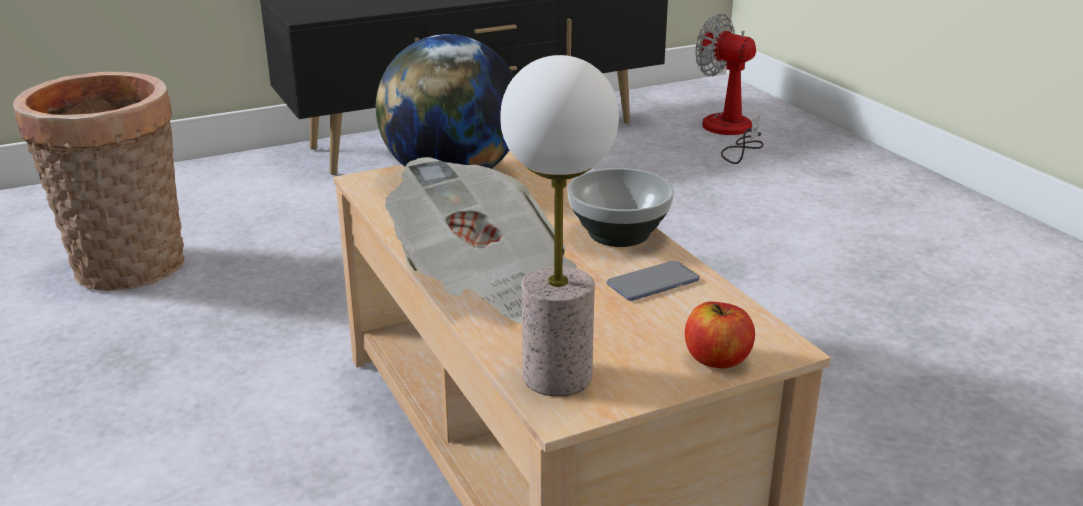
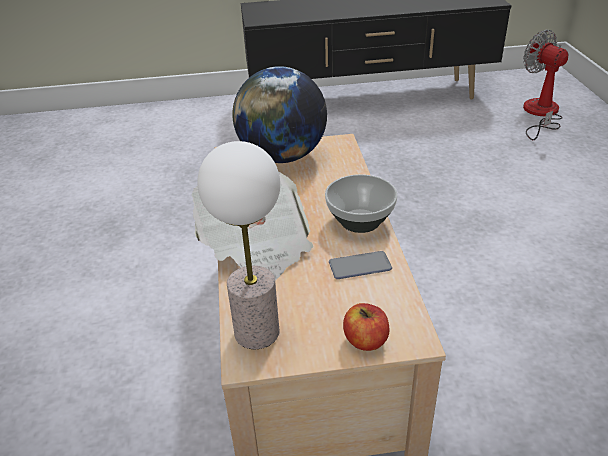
camera: 20 degrees right, 10 degrees up
(128, 271) = (137, 170): basket -> none

